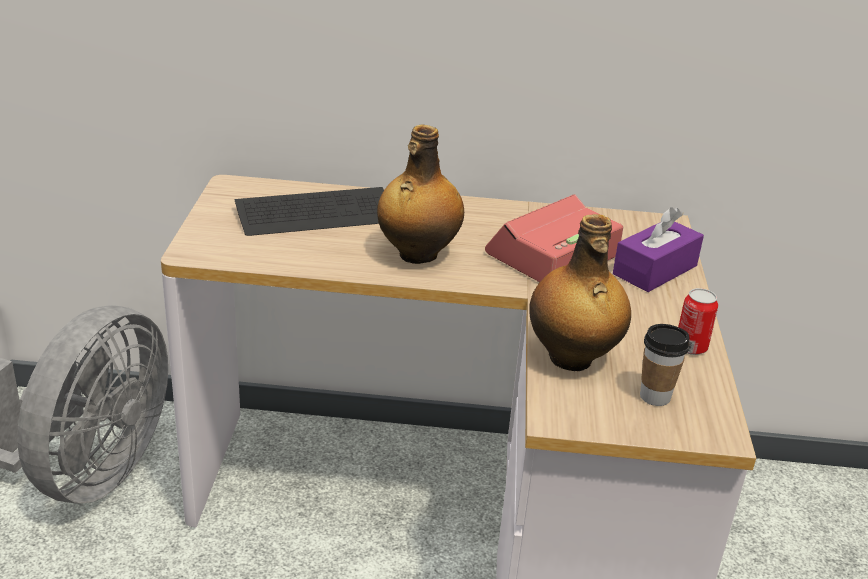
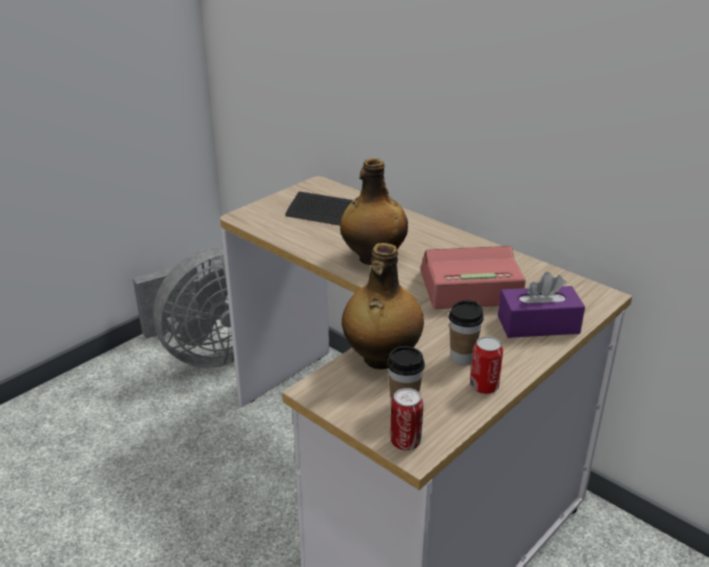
camera: 40 degrees right, 0 degrees up
(638, 327) = (462, 358): none -> cup
(701, 429) = (405, 442): none -> can

